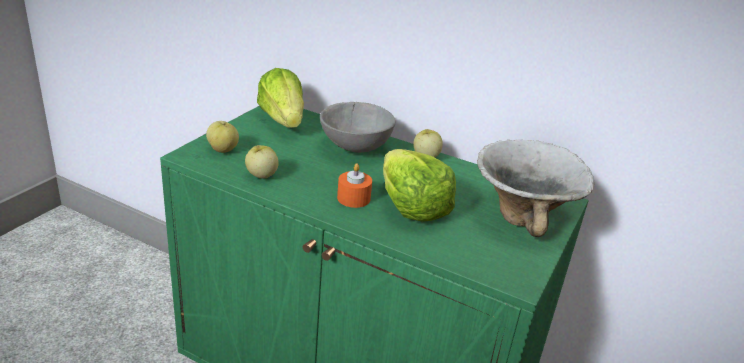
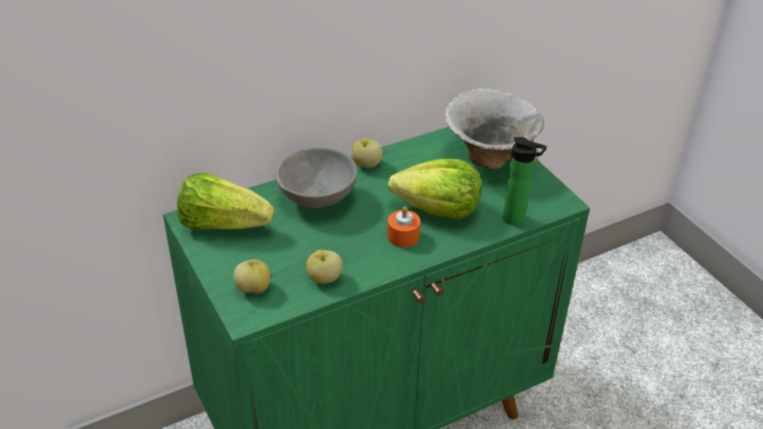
camera: 55 degrees left, 10 degrees up
(452, 257) = (517, 220): none -> bottle

